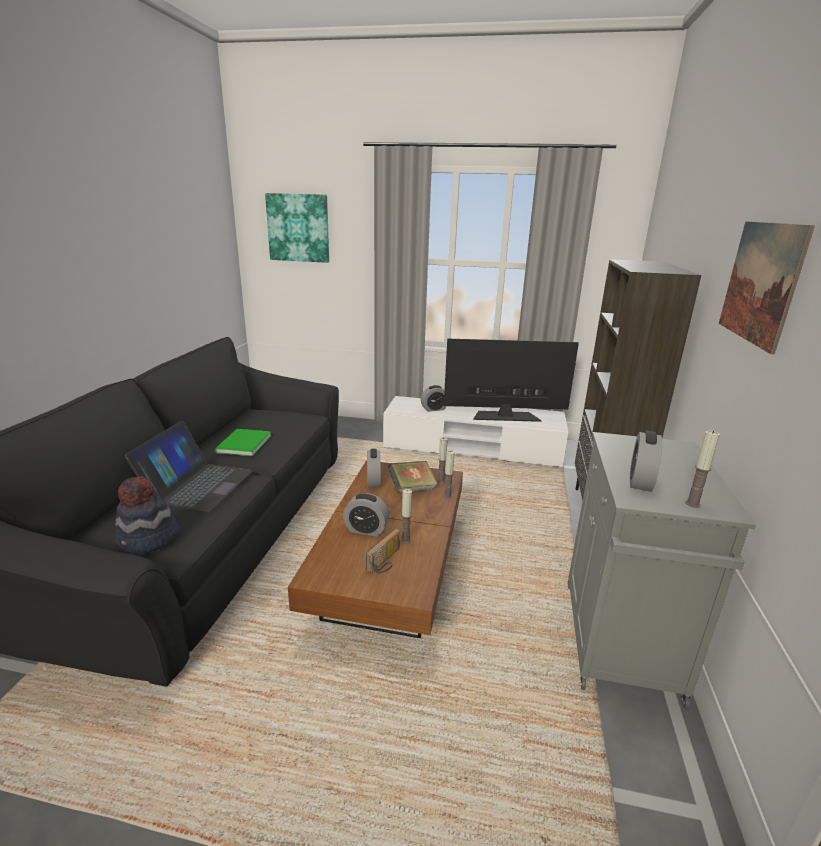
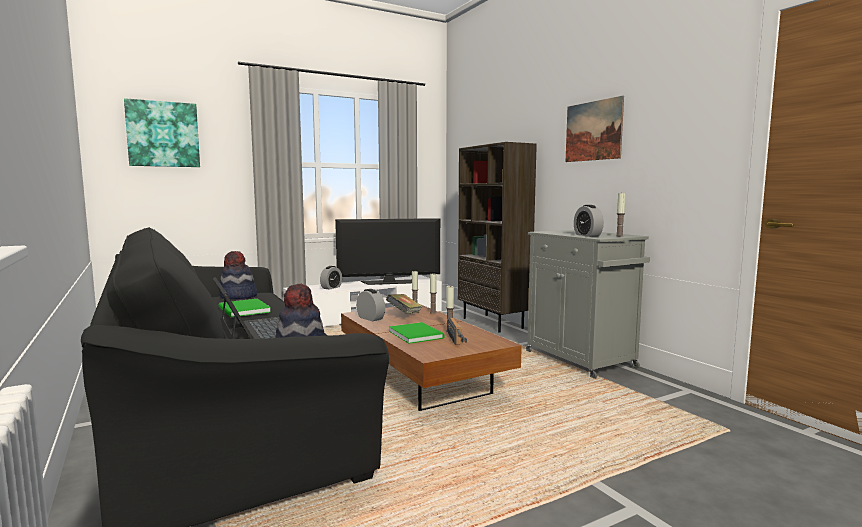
camera: 40 degrees left, 15 degrees down
(278, 419) = (238, 296): none -> hat
(366, 530) = (416, 334): alarm clock -> green book
(505, 416) = (389, 282): television -> television turned 150 degrees counterclockwise

